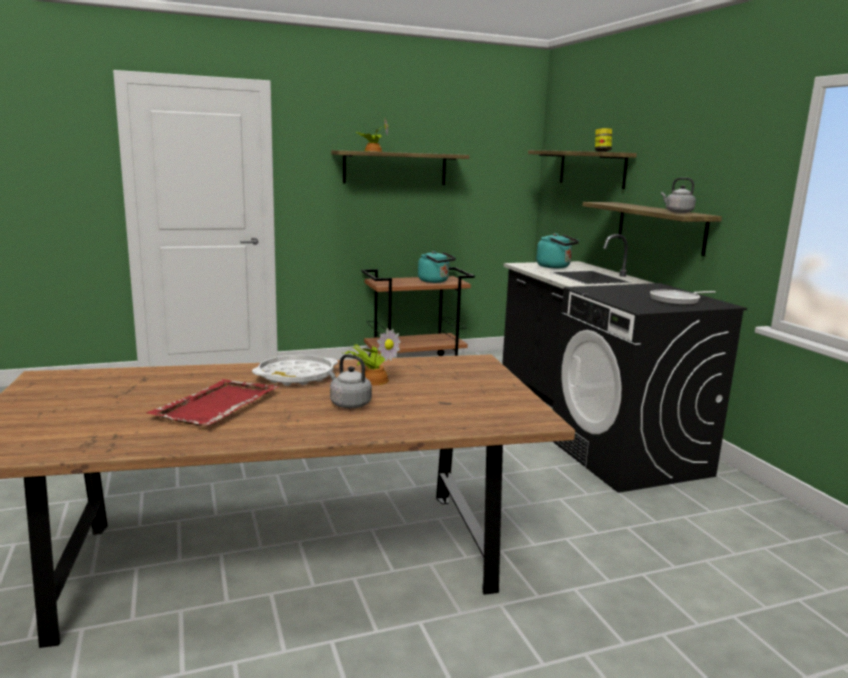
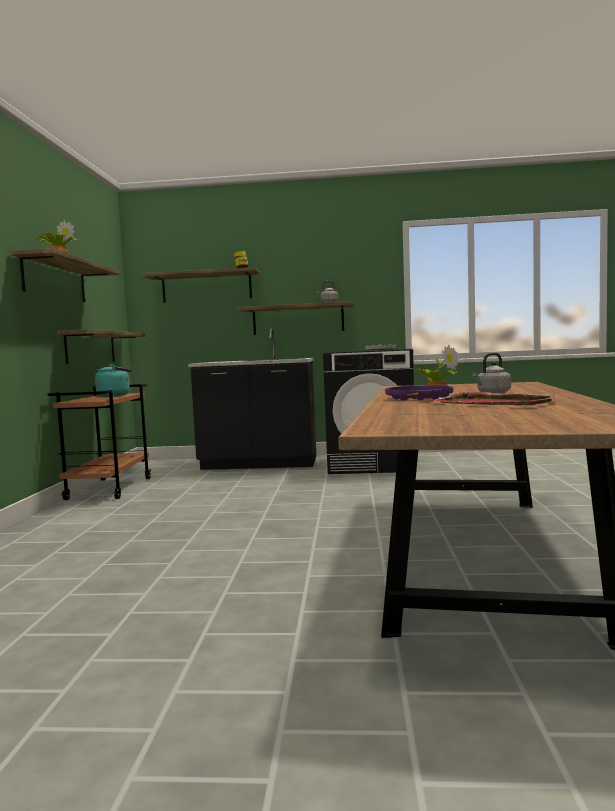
camera: 65 degrees left, 10 degrees down
(296, 376) = (419, 398): white tray -> purple tray
(448, 229) = (91, 347): none -> shelf
(555, 267) = (224, 361): turquoise kettle -> none

